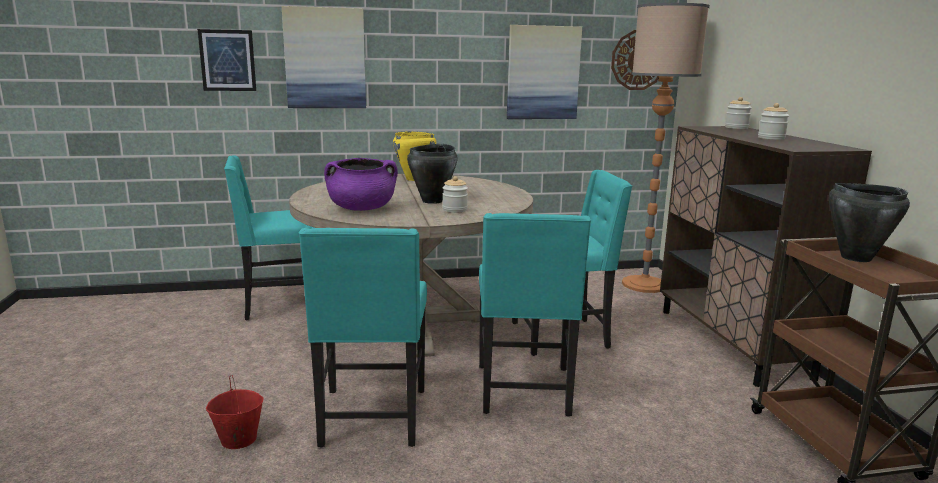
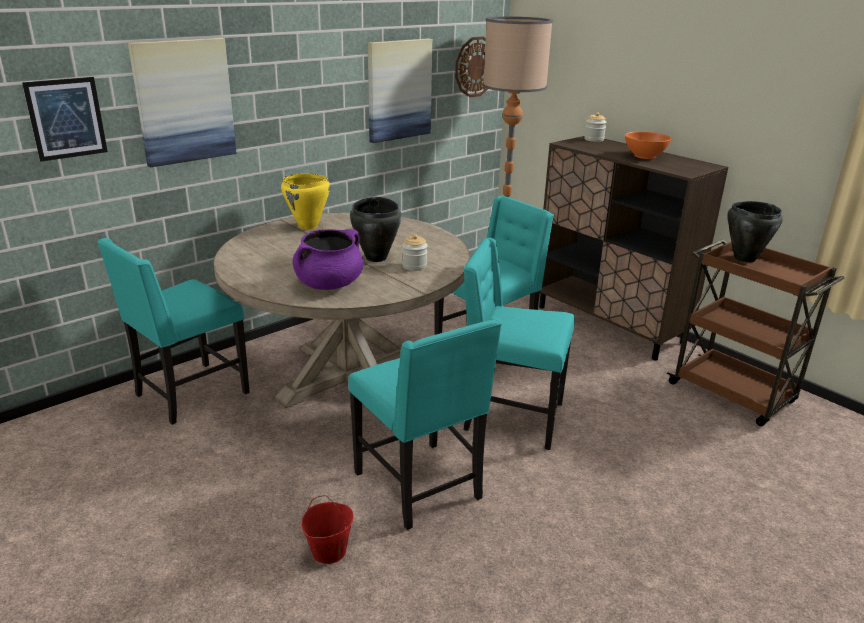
camera: 30 degrees left, 10 degrees up
(525, 391) = (511, 417): turquoise chair -> turquoise chair turned 135 degrees clockwise
(771, 138) = (644, 156): jar -> orange bowl

